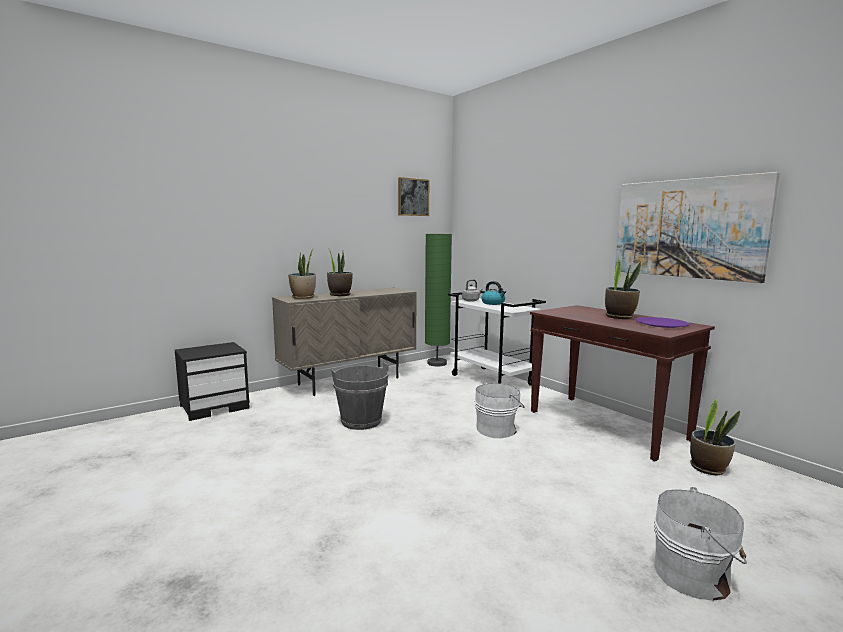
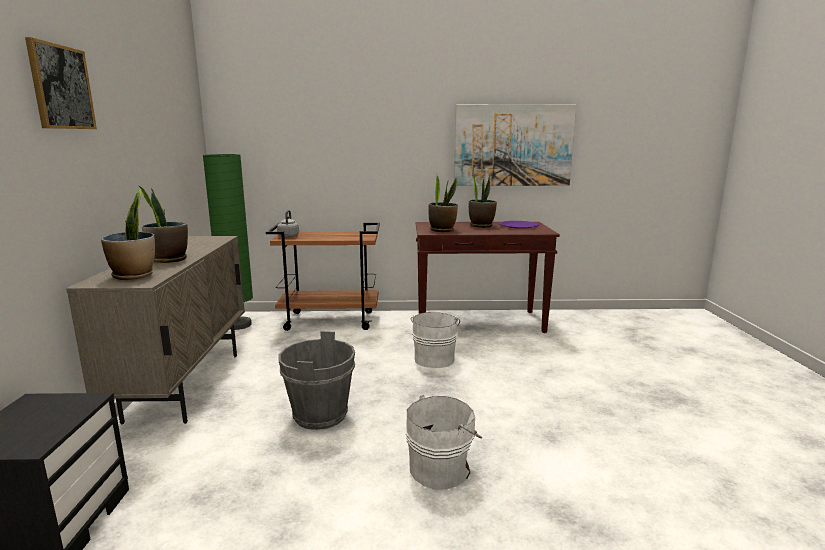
camera: 55 degrees left, 5 degrees up
(413, 197) = (175, 101): picture -> picture (61, 87)
(492, 380) = (331, 321): white cart -> brown cart
(493, 303) = (320, 234): kettle -> none
(695, 575) = (676, 381): white bucket -> white bucket (442, 468)
(708, 468) = (567, 324): potted plant -> potted plant (442, 230)

